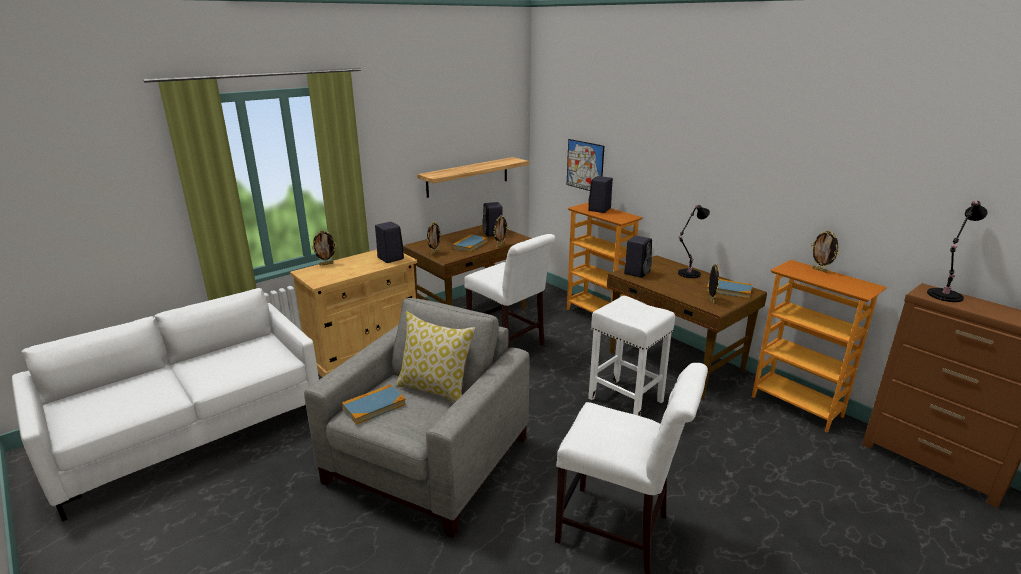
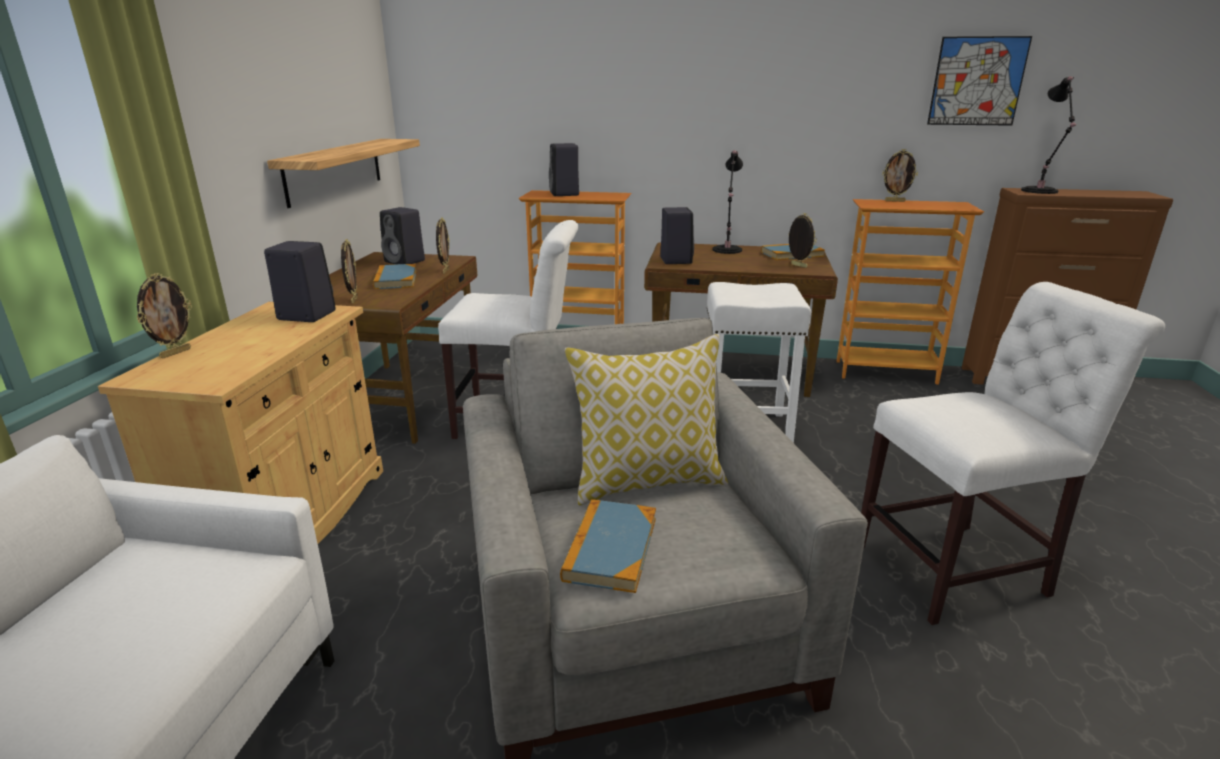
camera: 40 degrees left, 0 degrees up
(585, 166) = (514, 136): picture -> picture (977, 81)

